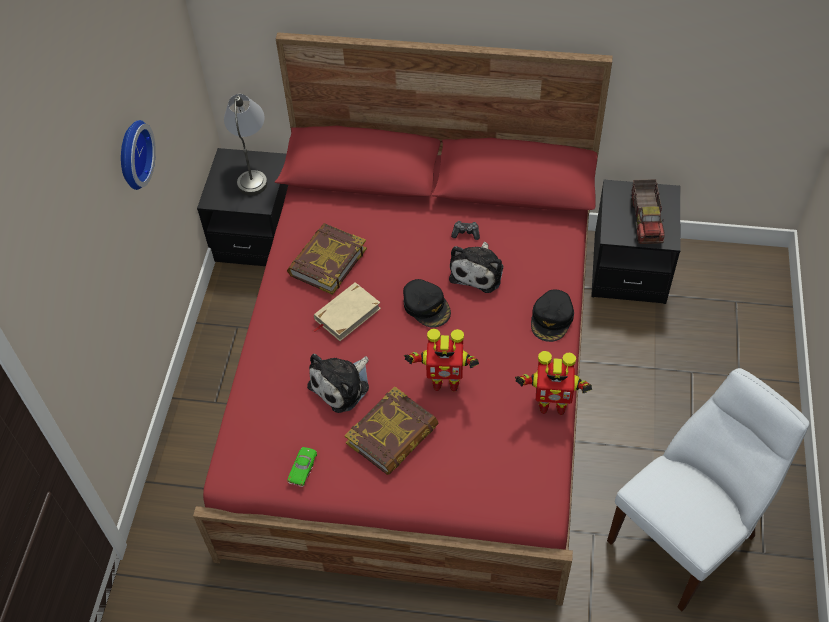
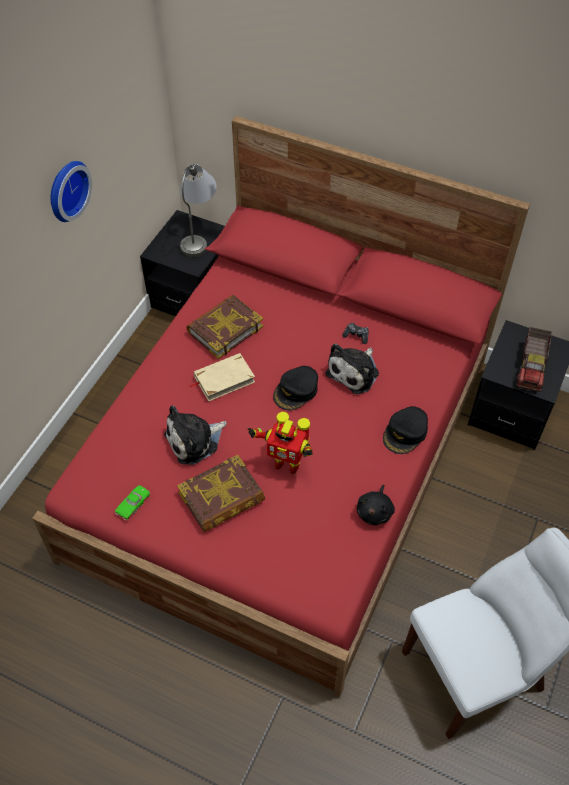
camera: 15 degrees right, 0 degrees up
(427, 306) = (296, 391): black cap -> black cap turned 60 degrees clockwise
(551, 405) = (375, 511): toy robot -> black plush toy

